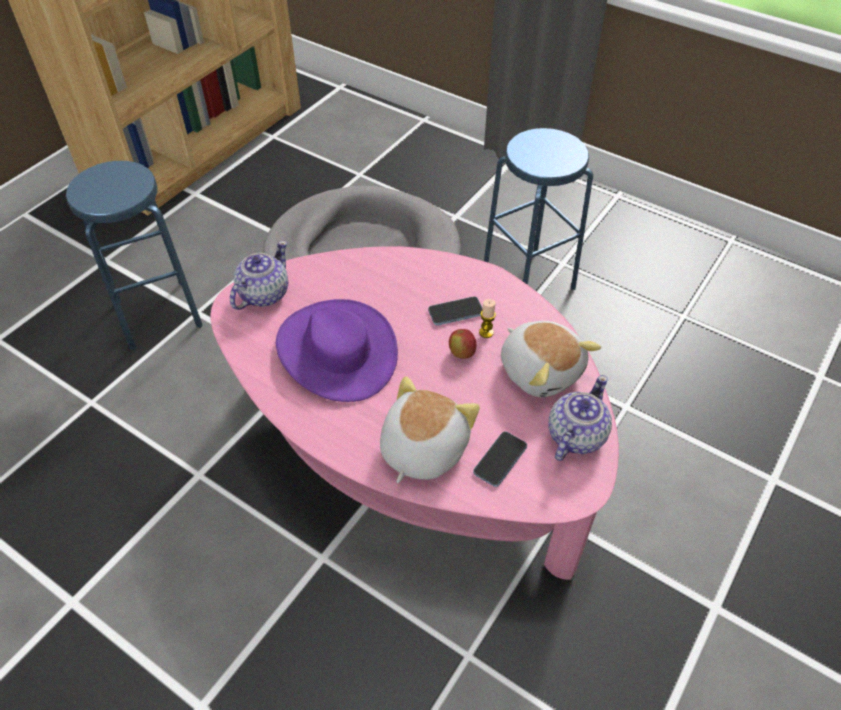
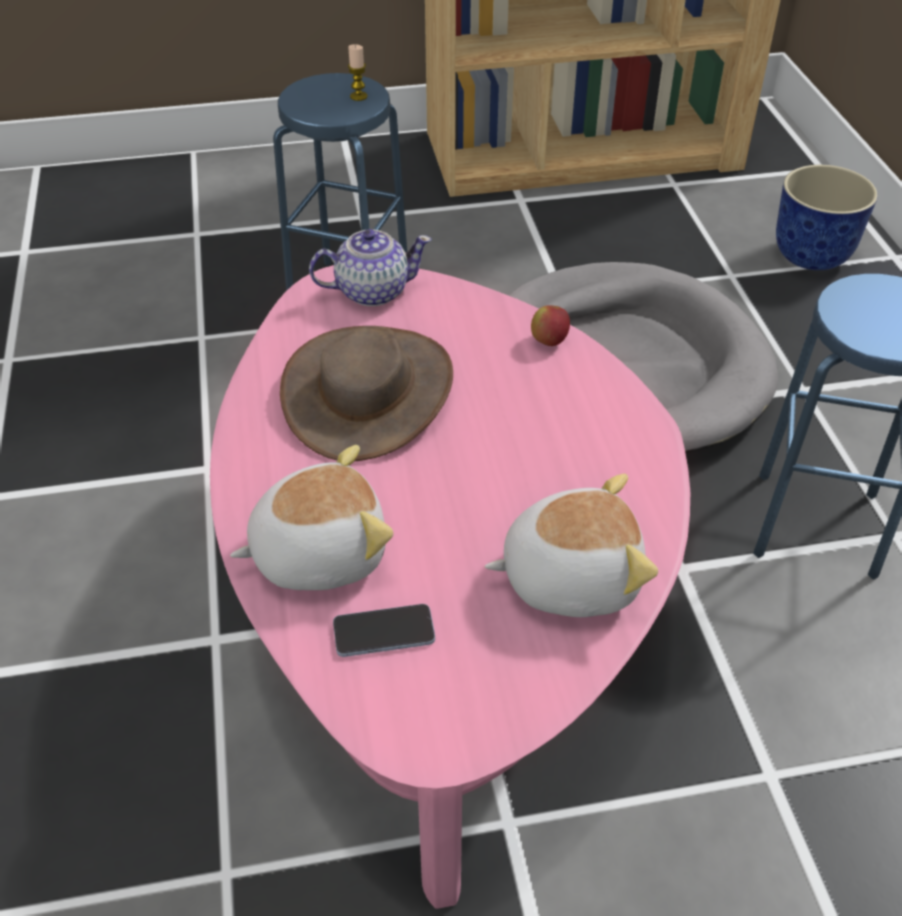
camera: 45 degrees right, 5 degrees down
(337, 350) = (369, 392): purple hat -> brown hat
(386, 140) = (812, 256): none -> planter
(455, 312) = (552, 441): phone -> none
(461, 353) = (498, 488): apple -> apple (549, 341)
(486, 332) = (559, 487): candle -> candle (358, 96)
(541, 370) = (569, 576): plush toy -> plush toy turned 105 degrees counterclockwise
(575, 436) = (508, 681): teapot -> none

